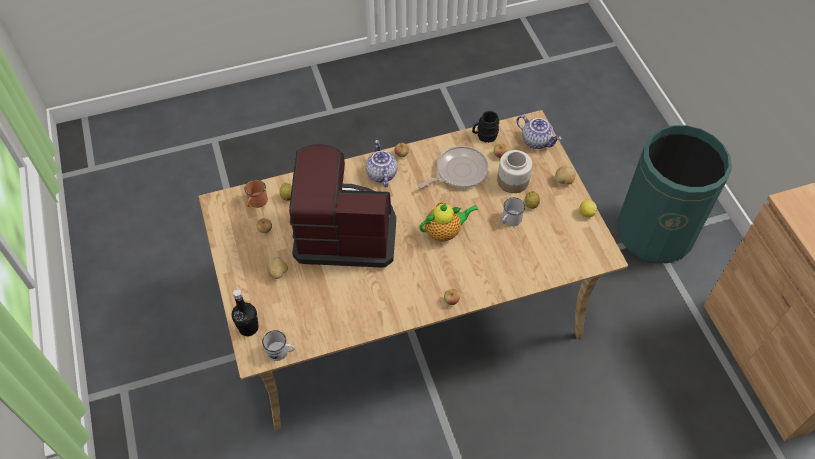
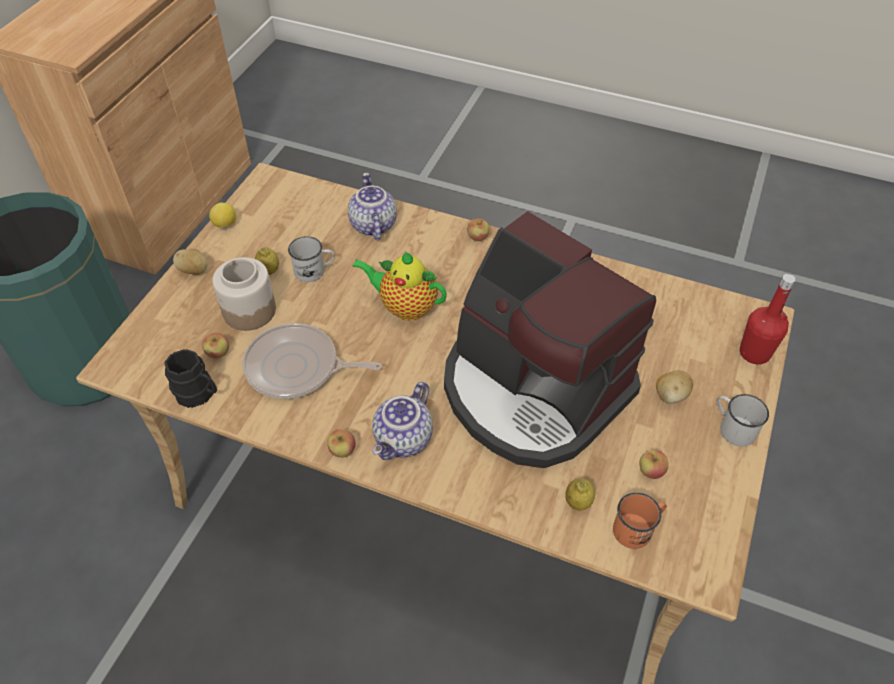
camera: 140 degrees left, 5 degrees down
(248, 327) = (754, 353): black bottle -> red bottle
(281, 352) = (726, 304): white mug -> white mug (732, 428)
(537, 141) = (148, 338): teapot -> teapot (372, 225)

